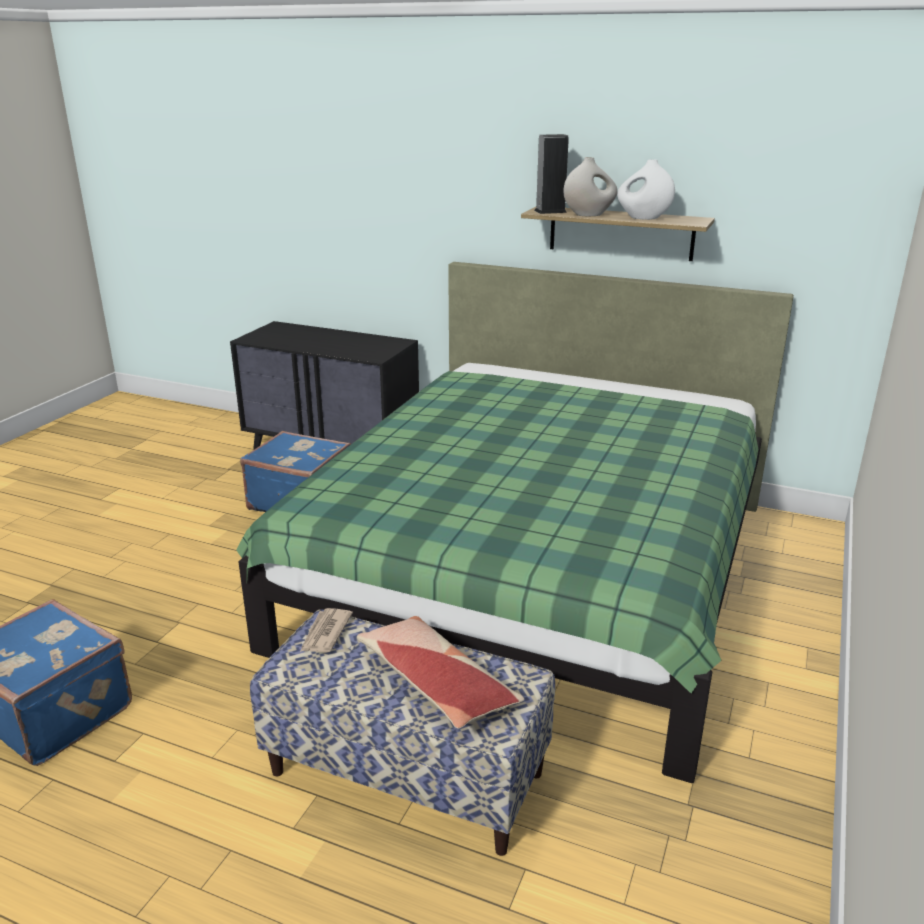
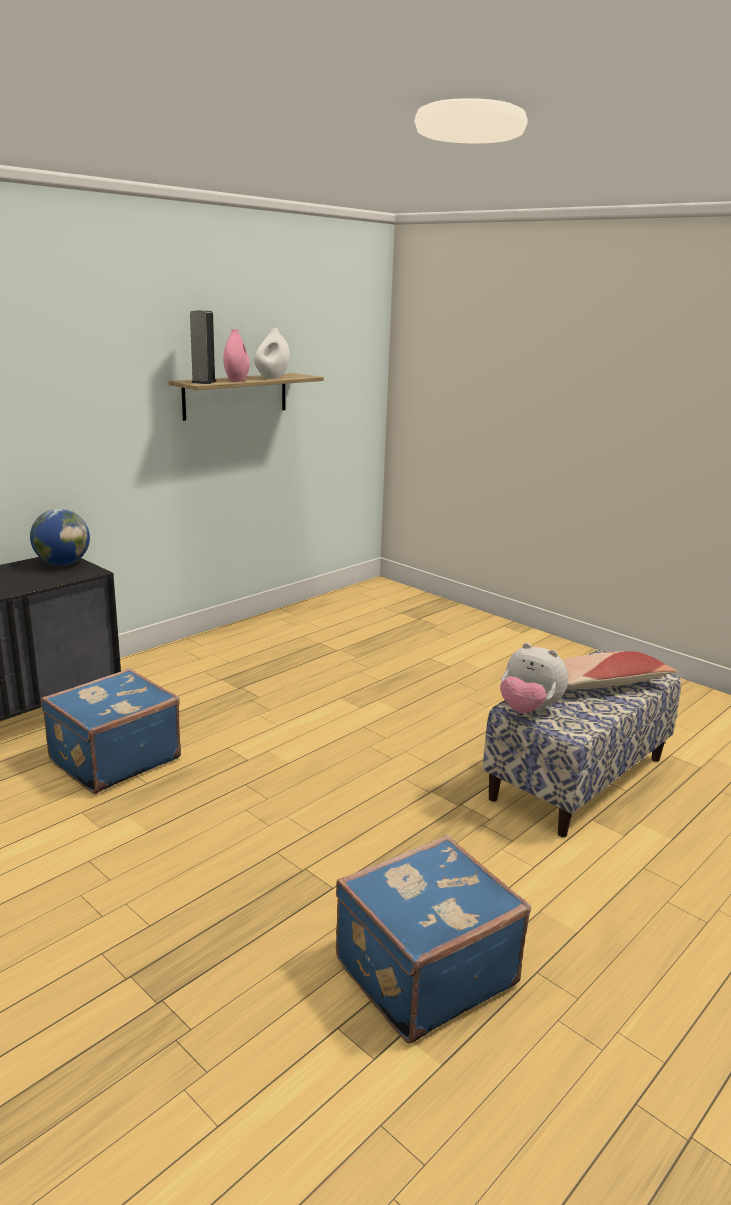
camera: 70 degrees left, 5 degrees down
(325, 633) = (529, 710): newspaper -> plush toy
(386, 346) = (62, 563): none -> globe
(535, 571) = (358, 677): green bed -> none
(589, 215) = (237, 380): white vase -> pink vase

